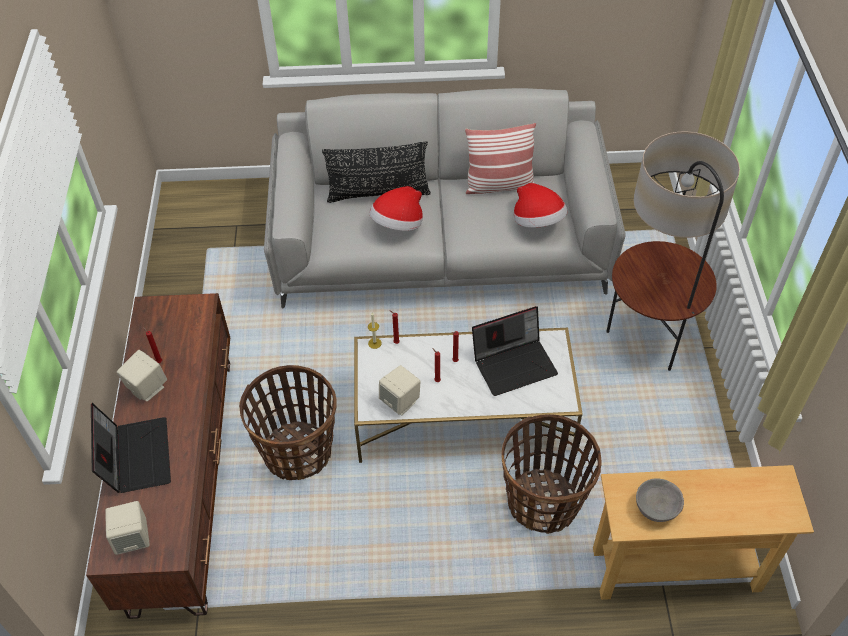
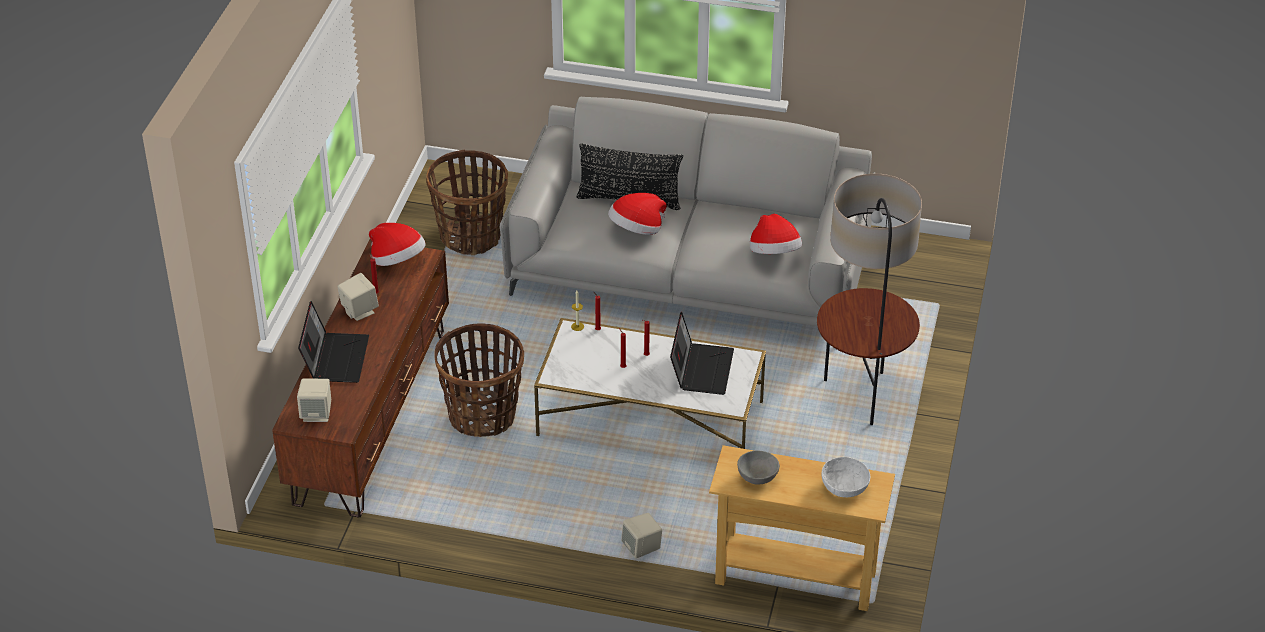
camera: 15 degrees right, 10 degrees down
(172, 316) = (397, 261): none -> hat
(400, 401) = (582, 376): beige speaker -> beige speaker (642, 549)
(499, 185) = (752, 214): pillow -> none
(514, 363) = (701, 368): laptop -> laptop turned 75 degrees counterclockwise
(543, 502) = (696, 502): basket -> basket (471, 237)
(751, 497) = (844, 487): none -> white bowl

